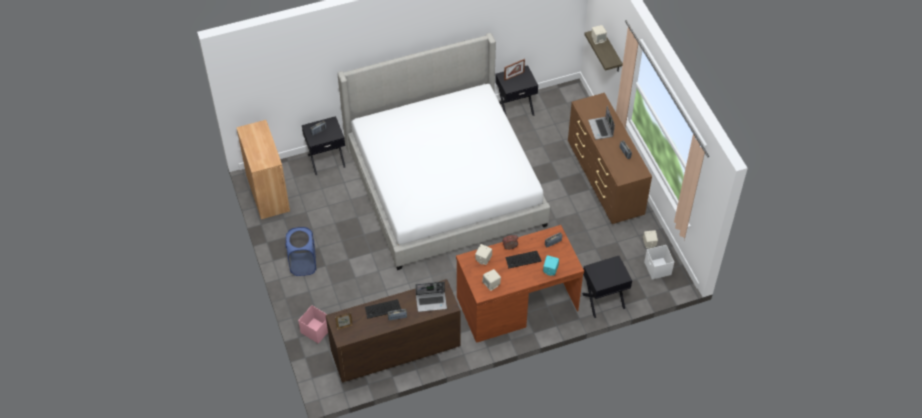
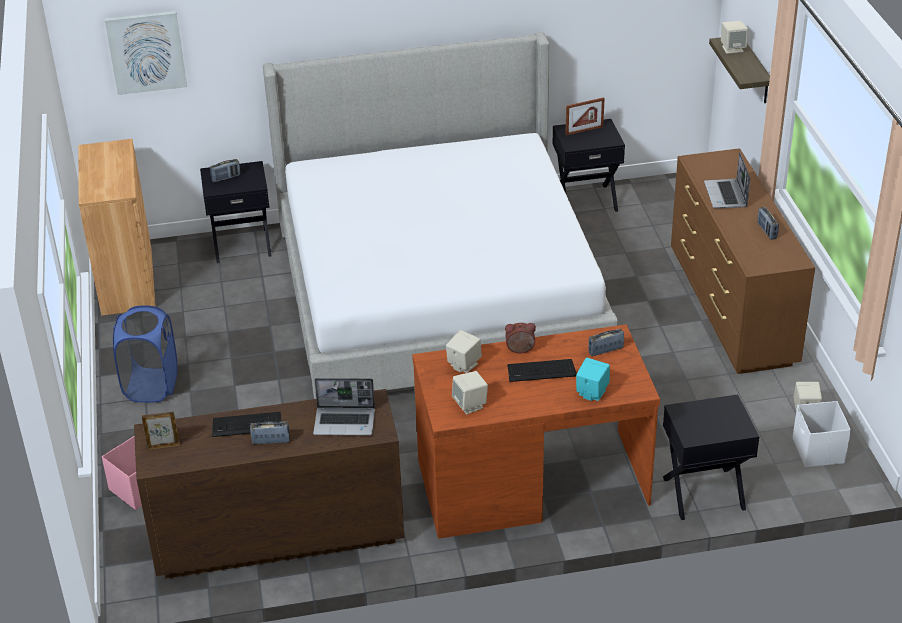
camera: 10 degrees right, 15 degrees down
(273, 76) = (146, 52): none -> picture

